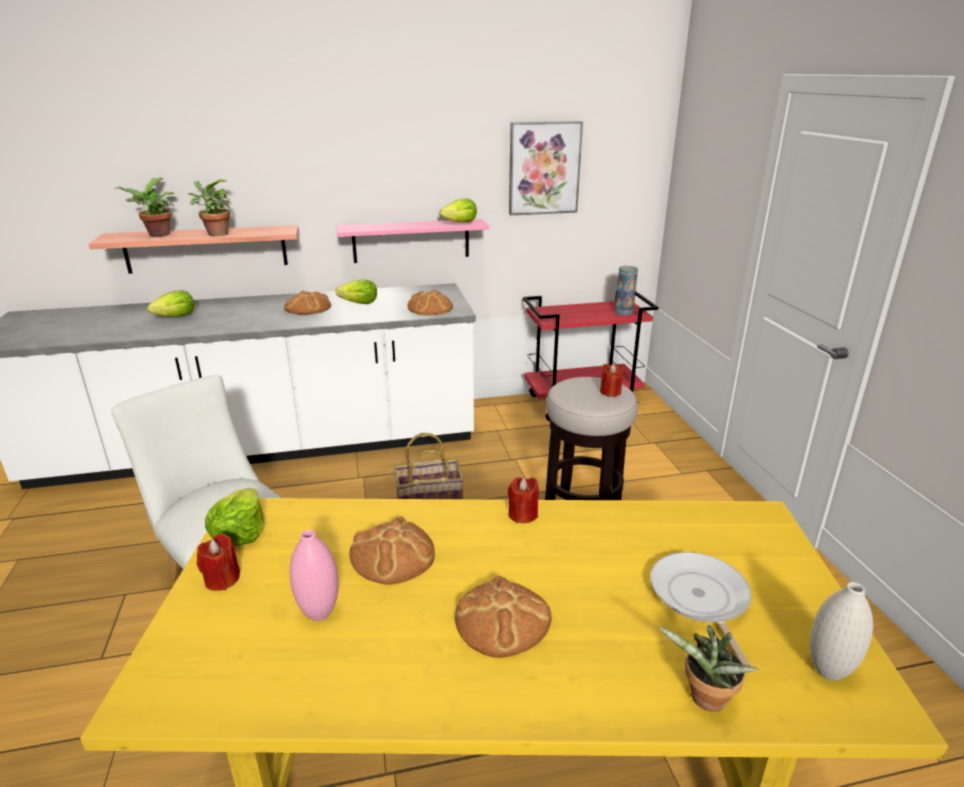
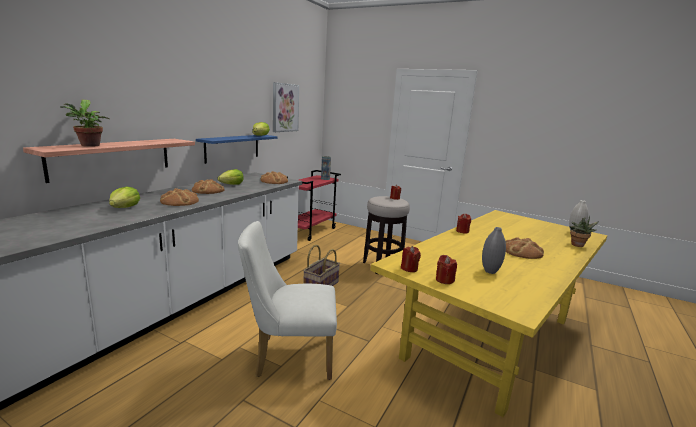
camera: 50 degrees left, 10 degrees down
(215, 234) = (137, 143): potted plant -> none
(240, 532) = (409, 268): lettuce -> red candle
(319, 613) = (490, 271): pink vase -> grey vase
(393, 555) = (464, 252): bread -> bread (179, 201)
(411, 240) = (232, 148): pink shelf -> blue shelf
(700, 599) = (534, 231): frying pan -> none

